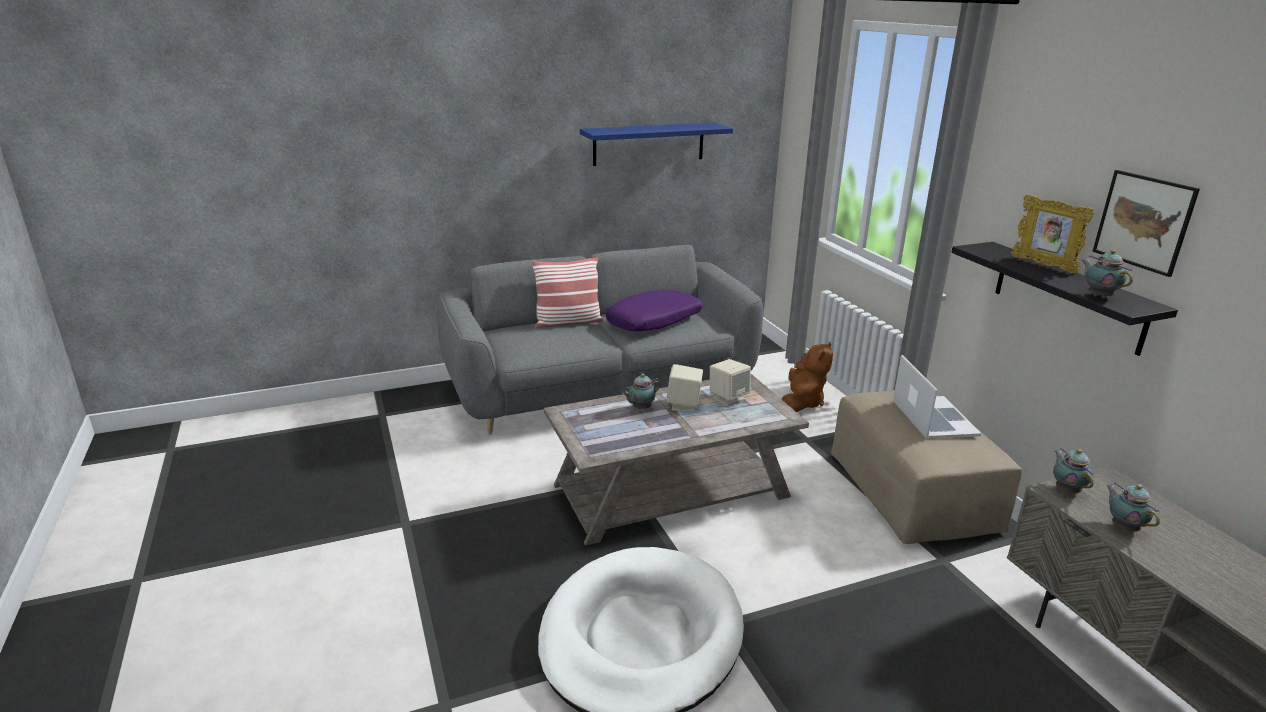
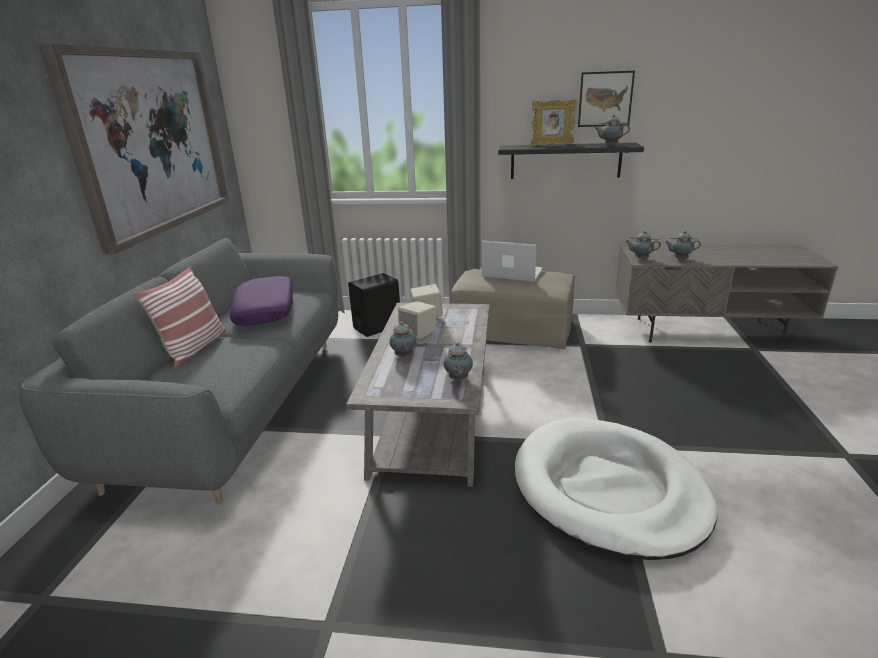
camera: 60 degrees left, 0 degrees up
(622, 445) = (458, 379): none -> teapot
(649, 144) = (151, 142): blue shelf -> picture
(802, 402) = (377, 327): brown plush toy -> black speaker

